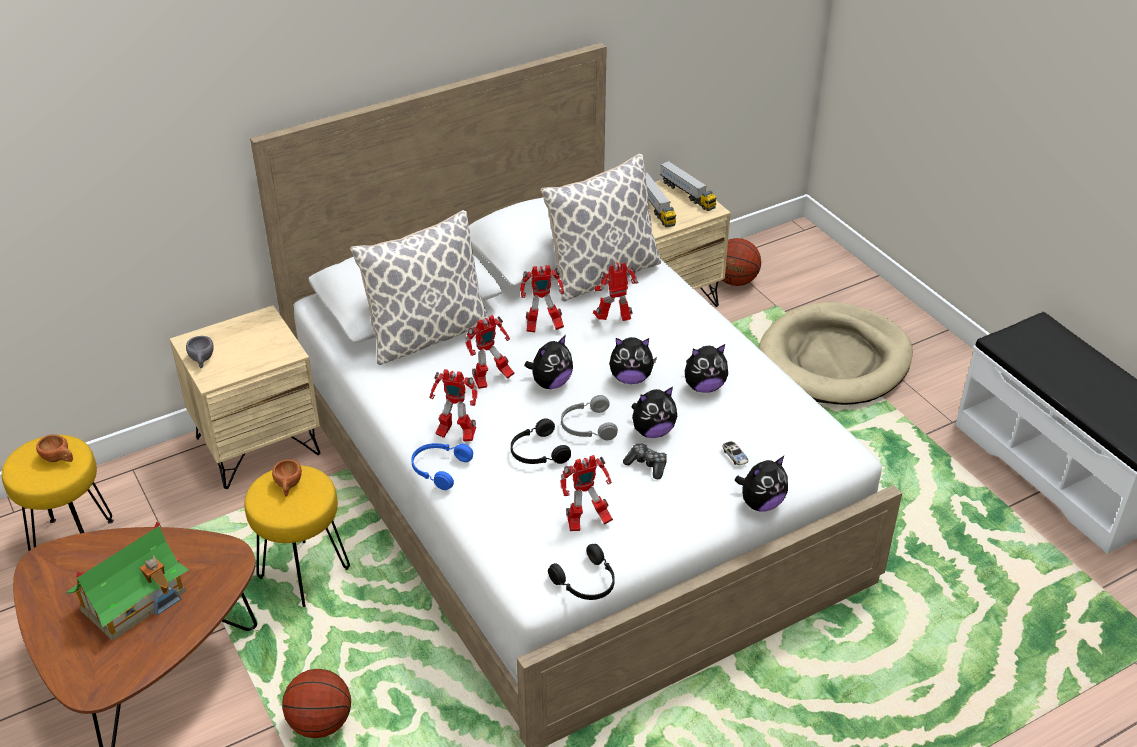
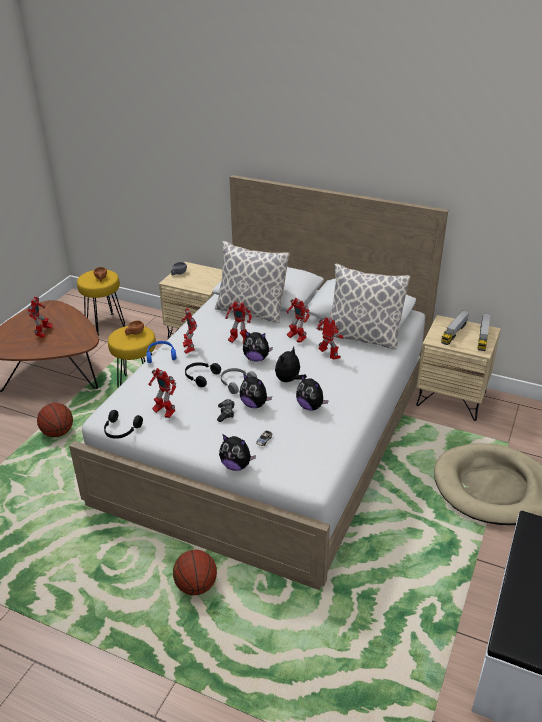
camera: 55 degrees right, 5 degrees down
(134, 599) = (43, 333): toy house -> toy robot
(630, 378) = (289, 380): plush toy -> plush toy turned 75 degrees clockwise
(735, 281) = (506, 417): basketball -> basketball (196, 586)

